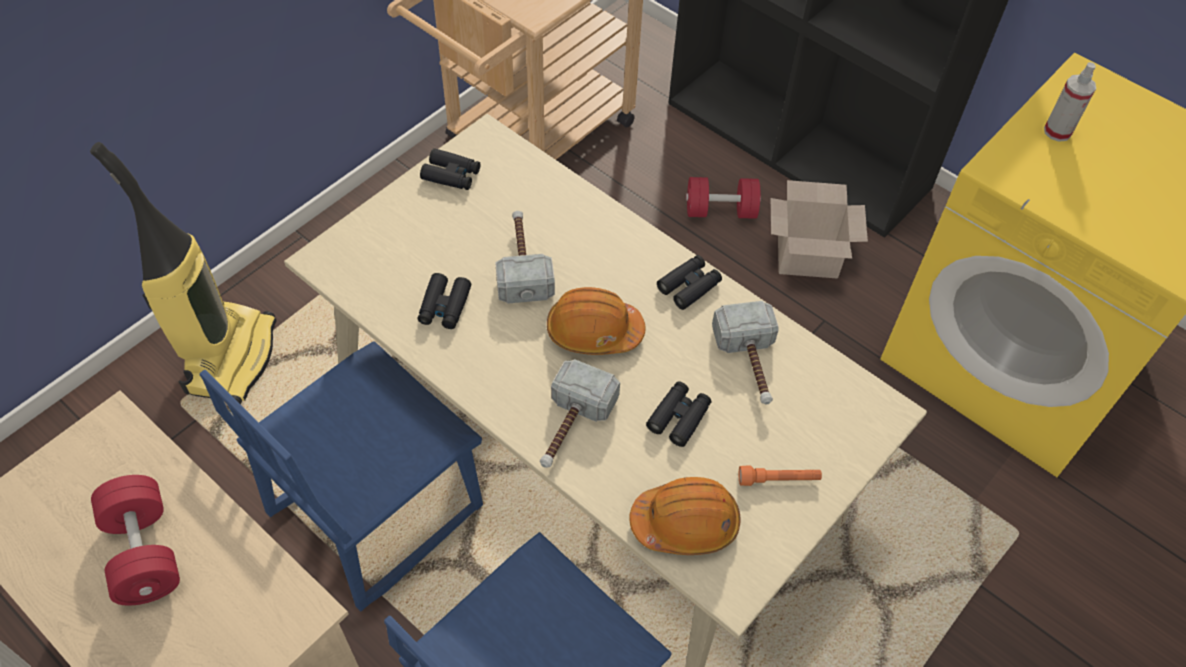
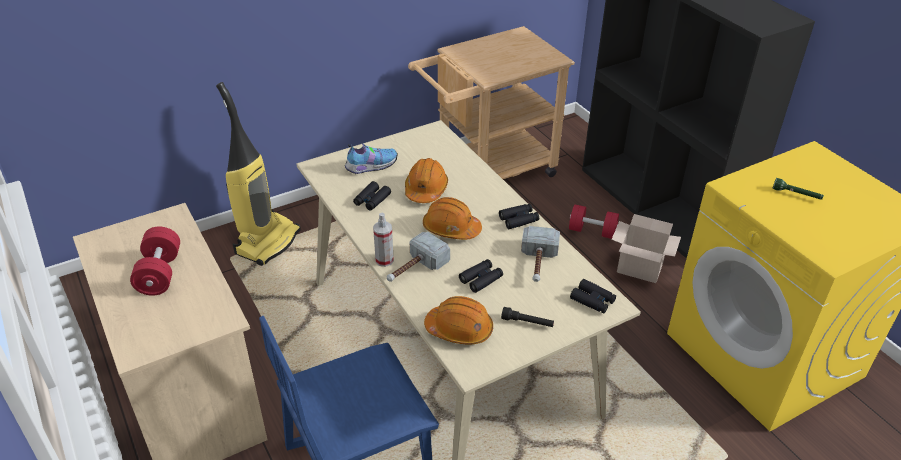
camera: 20 degrees right, 15 degrees down
(374, 508) = (312, 335): blue chair -> none
(412, 238) = (370, 167): none -> shoe
(451, 175) = (406, 143): black binoculars -> black binoculars (592, 300)
(522, 263) = (426, 189): hammer -> orange hard hat
(778, 480) = (527, 322): orange flashlight -> black flashlight
(1057, 131) = (782, 176): spray bottle -> spray bottle (384, 260)
(1089, 162) = (796, 195): none -> green flashlight

